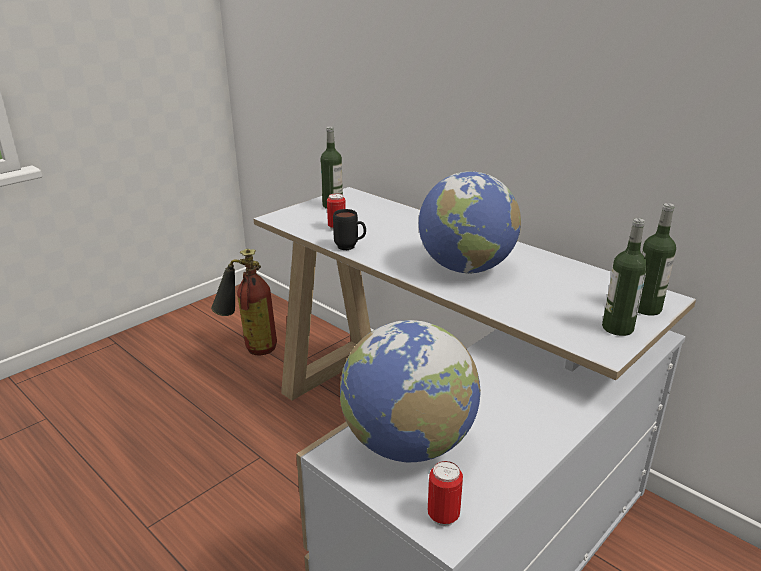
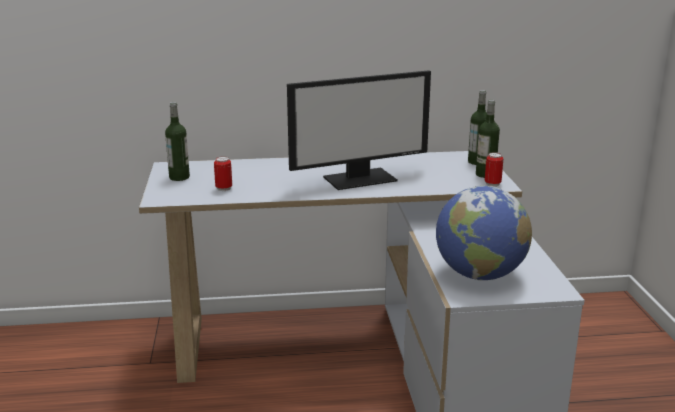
camera: 50 degrees left, 5 degrees down
(249, 346) = (82, 371): fire extinguisher -> none
(350, 248) = (266, 195): black mug -> none
(443, 516) = (547, 288): can -> can (492, 184)
(466, 268) = (360, 178): globe -> monitor

